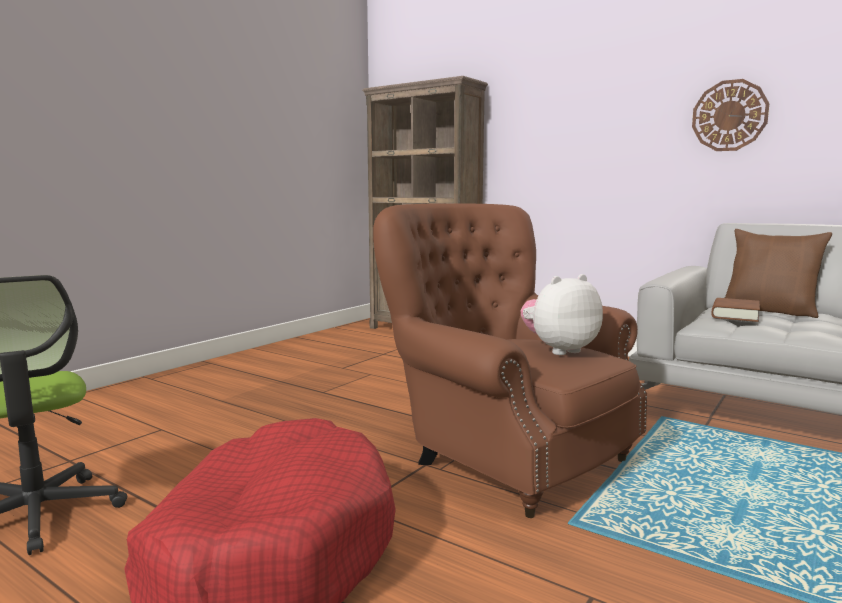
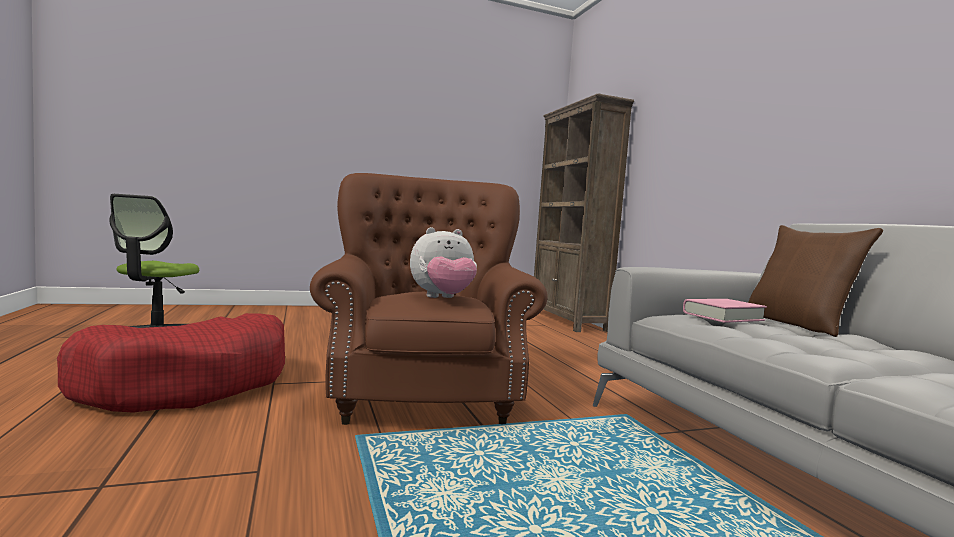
camera: 35 degrees right, 5 degrees down
(559, 350) = (442, 298): plush toy -> plush toy turned 150 degrees clockwise
(729, 115) = (835, 101): wall clock -> none
(735, 315) = (723, 316): brown book -> pink book

